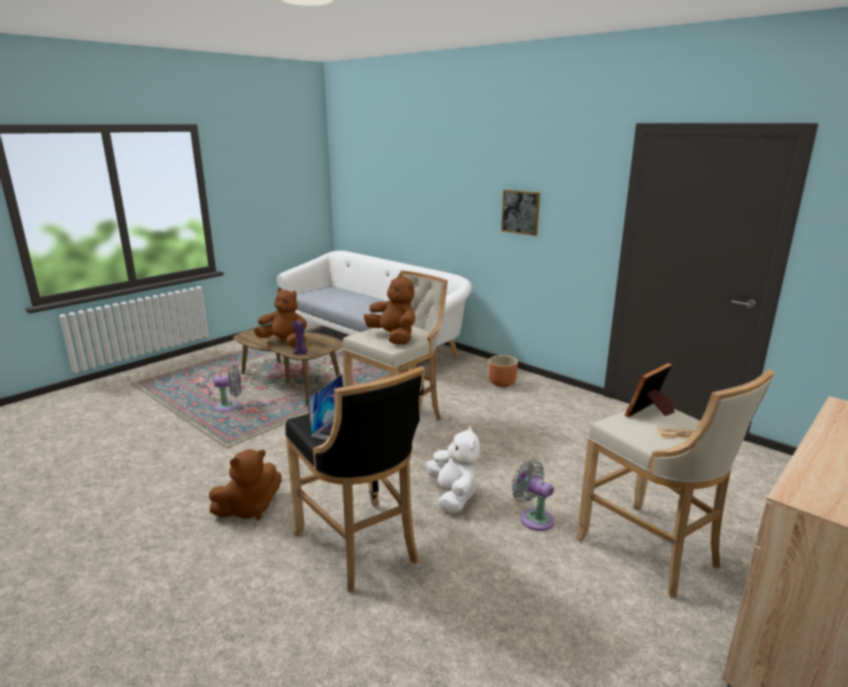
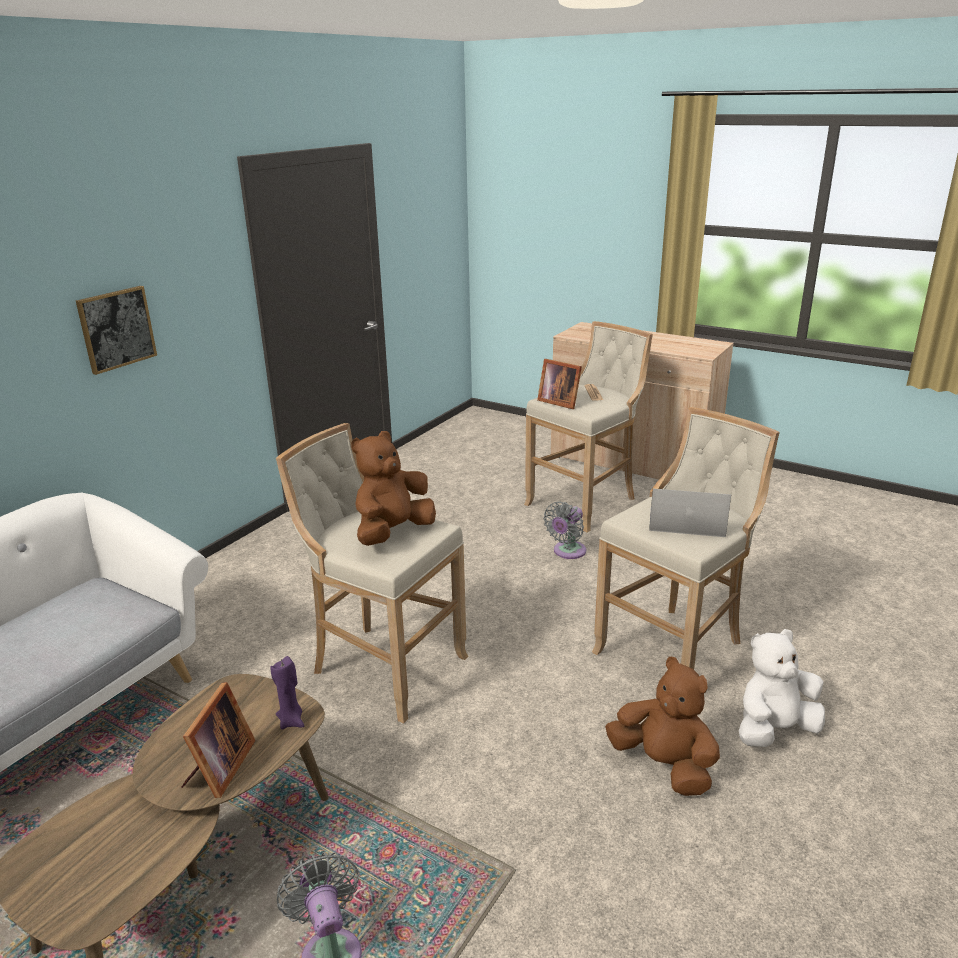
camera: 100 degrees left, 5 degrees up
(284, 342) = (219, 769): brown plush toy -> picture frame
(361, 548) = (675, 648): black stool -> beige stool
(453, 496) = (553, 600): white plush toy -> white plush toy (774, 729)
(502, 383) = (240, 584): brown planter -> none

